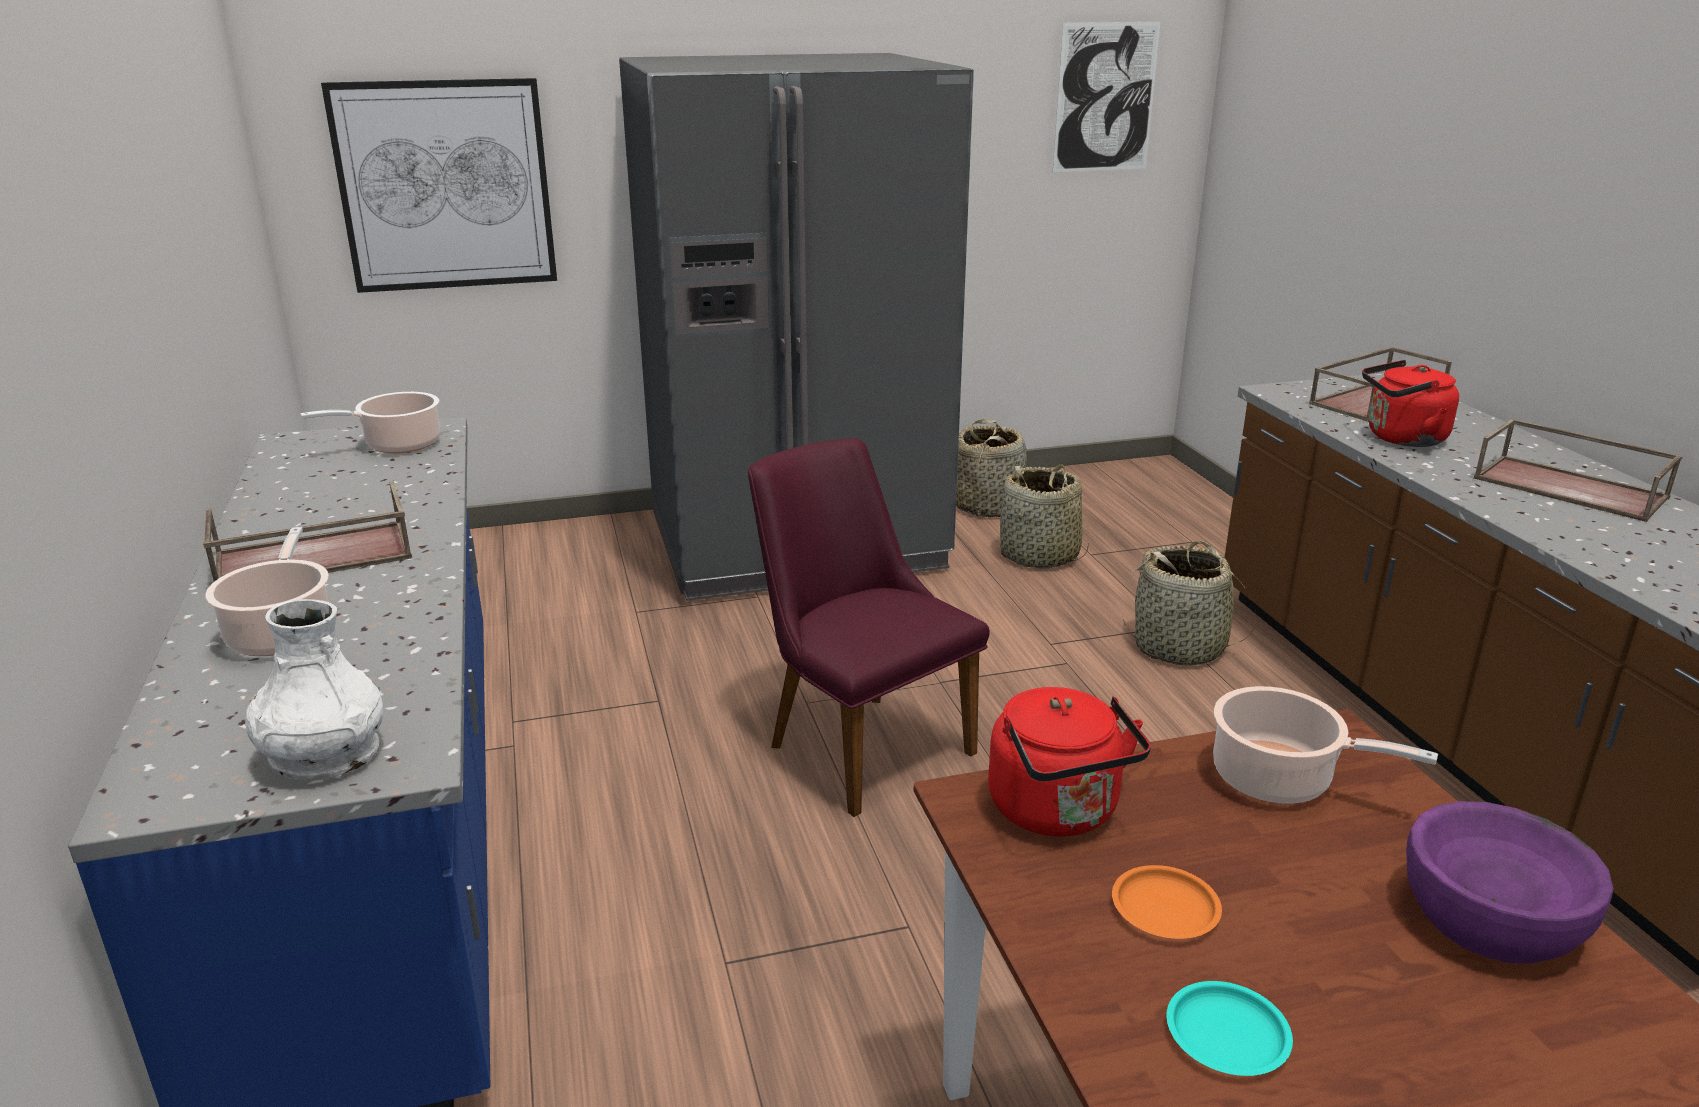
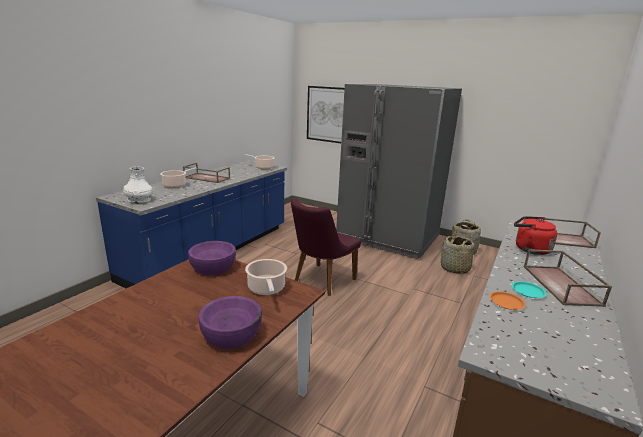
camera: 45 degrees right, 5 degrees down
(857, 742) = (320, 281): purple chair -> purple chair turned 150 degrees counterclockwise
(1058, 812) = (213, 267): red kettle -> purple bowl
(1105, 97) = (553, 112): picture -> none
(1164, 909) = (184, 289): orange plate -> orange plate (506, 302)
(1180, 647) = (454, 309): basket -> none
(1228, 1035) = (139, 308): turquoise plate -> turquoise plate (528, 292)

